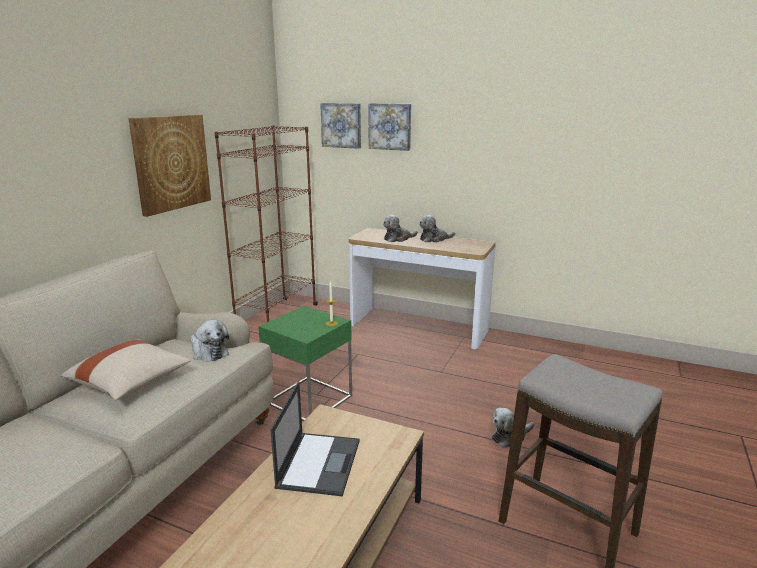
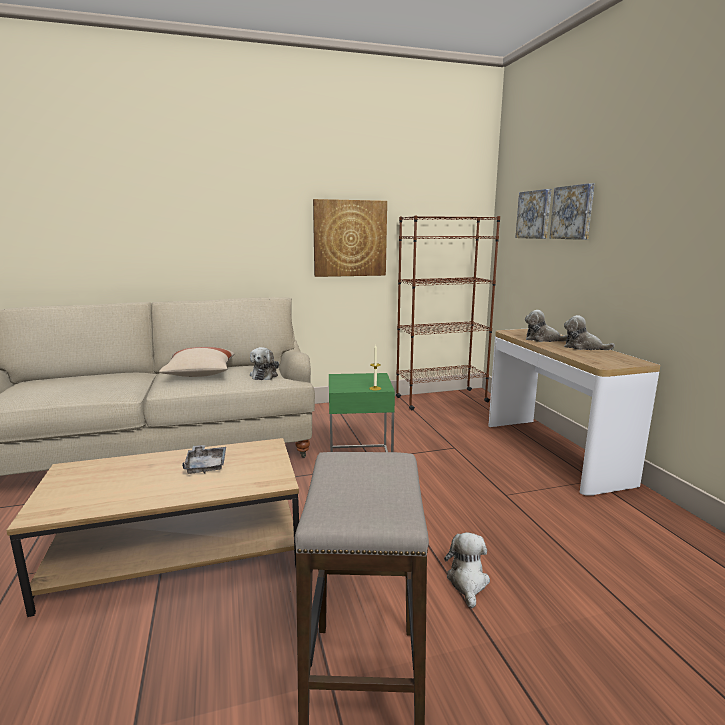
camera: 50 degrees right, 5 degrees down
(319, 462) = (206, 465): laptop -> grey tray
(510, 437) = (467, 582): plush toy -> plush toy turned 75 degrees clockwise

